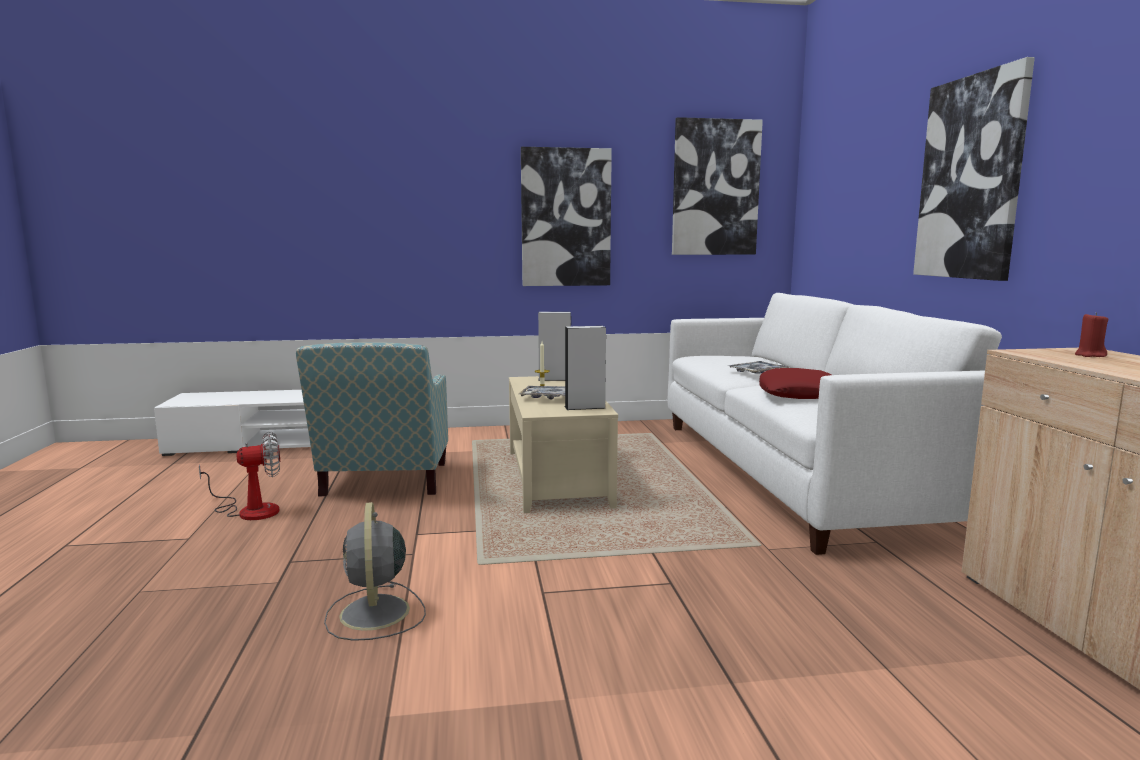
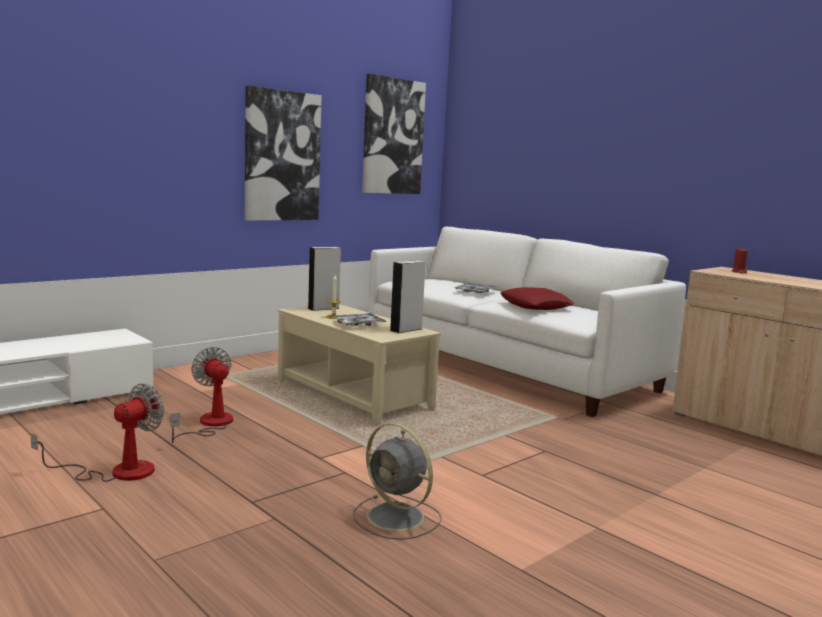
camera: 35 degrees left, 0 degrees up
(384, 483) = (209, 424): armchair -> fan
(971, 178) = (625, 155): picture -> none

